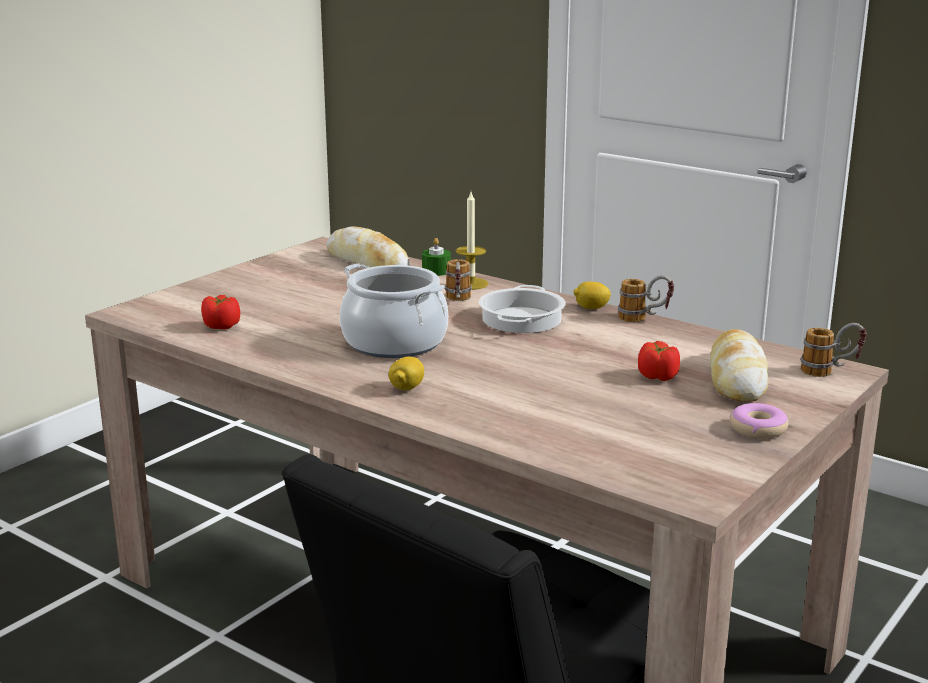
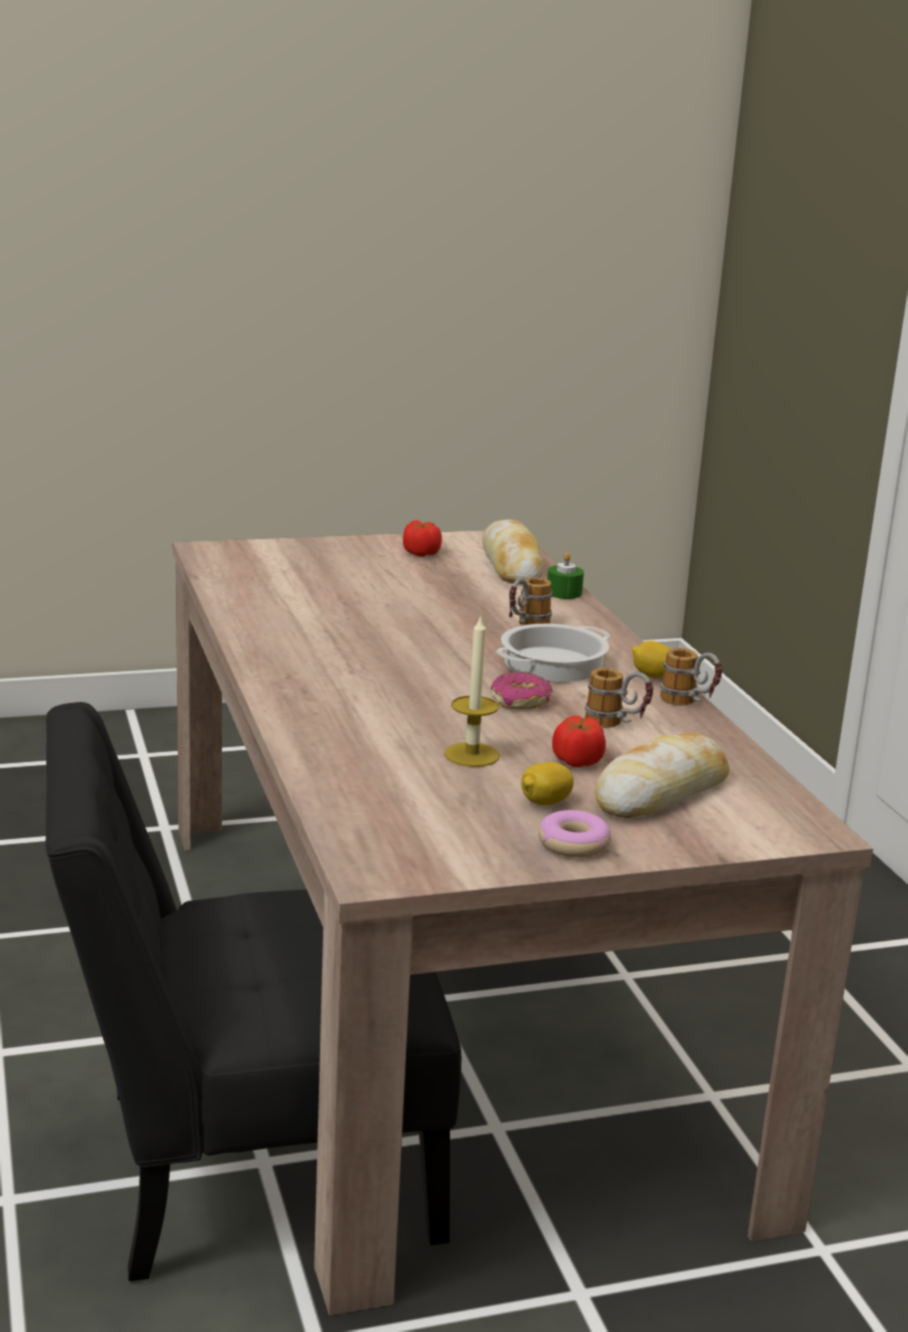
camera: 35 degrees right, 0 degrees up
(221, 326) = (261, 584): tomato -> tomato (421, 553)
(395, 342) = (383, 645): cooking pot -> none
(406, 388) = (311, 688): lemon -> lemon (545, 803)
(470, 284) = (573, 615): candle -> candle (472, 755)
(551, 350) = (521, 701): none -> donut
(830, 371) = (790, 824): mug -> mug (617, 725)

